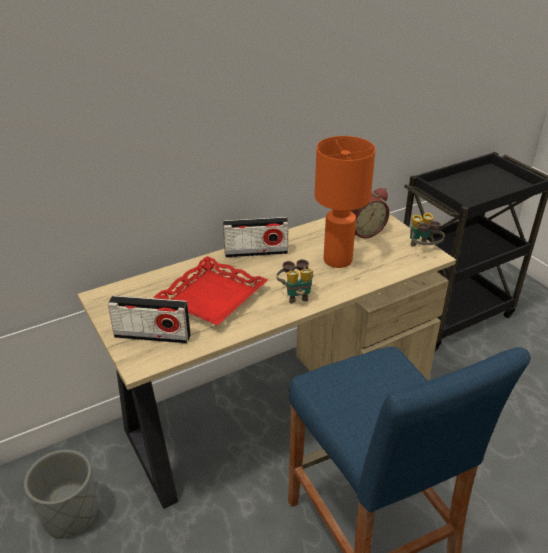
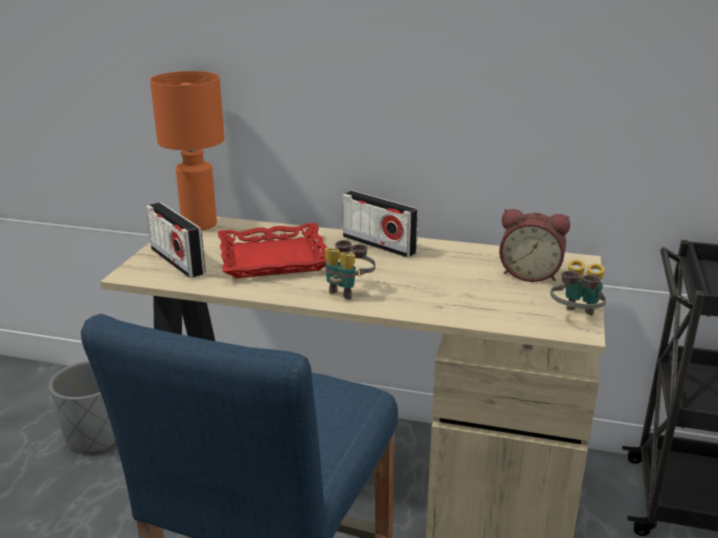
camera: 45 degrees right, 10 degrees down
(338, 260) = (449, 284): orange table lamp -> orange table lamp (199, 225)

